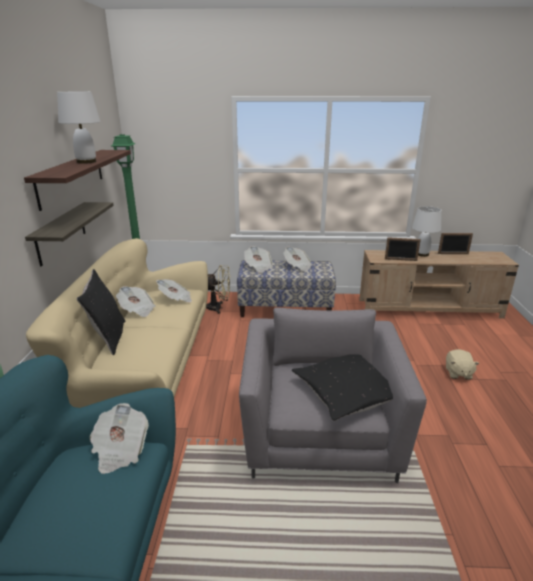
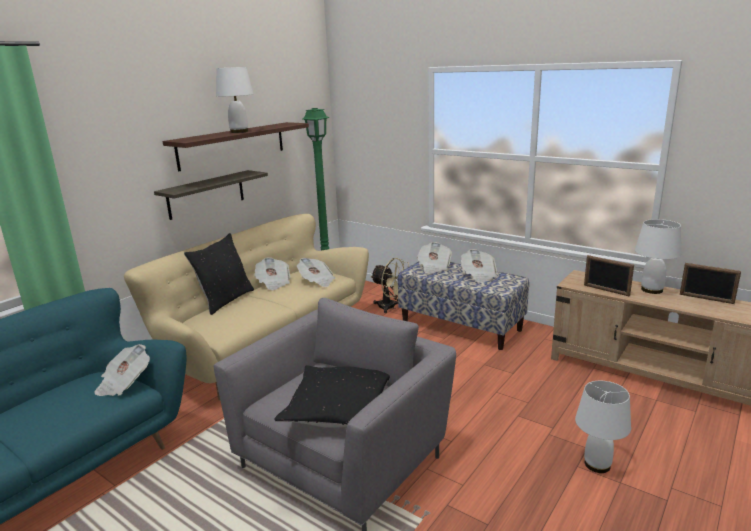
camera: 35 degrees right, 5 degrees down
(458, 373) = (597, 464): beige plush toy -> white table lamp

